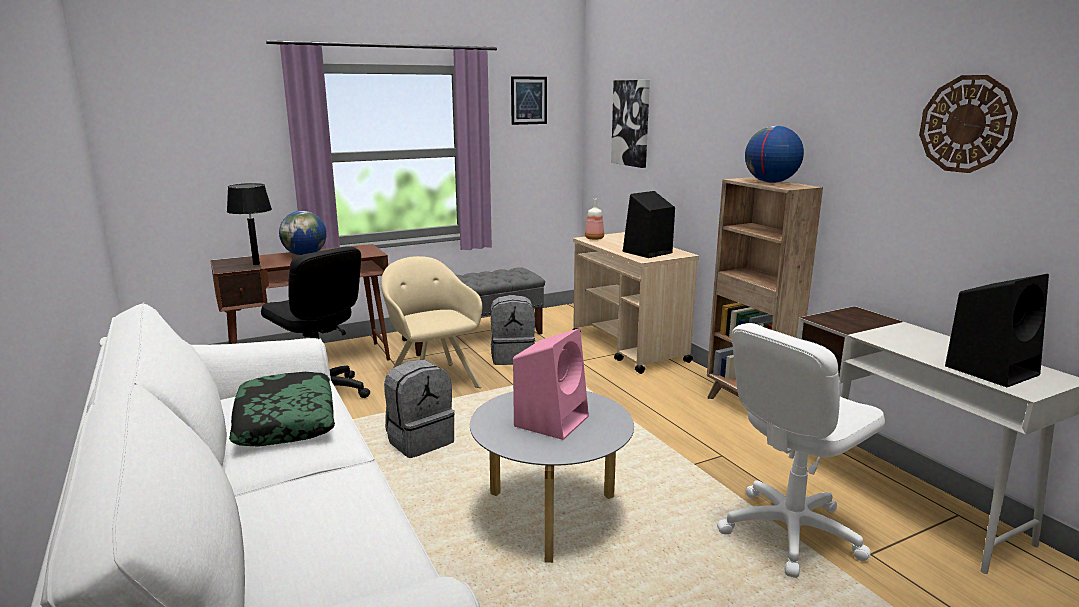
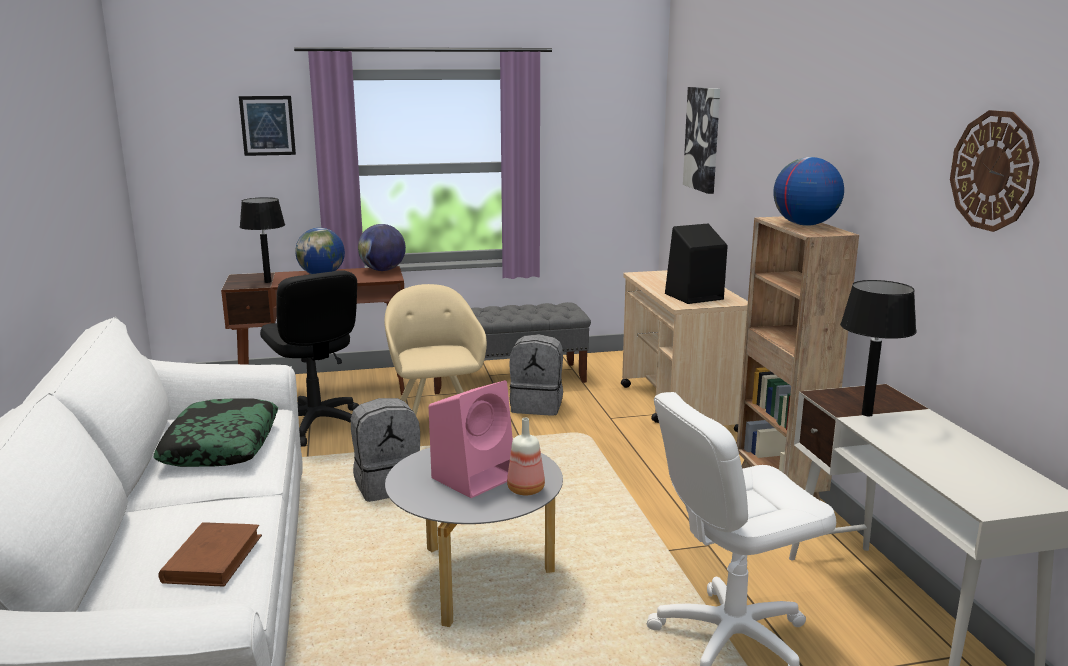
camera: 15 degrees right, 0 degrees up
(355, 534) = (213, 558): none -> brown book
(360, 248) = (383, 270): none -> globe
(529, 100) = (594, 108): picture -> picture (267, 125)
(594, 238) = (647, 275): bottle -> bottle (526, 489)
(866, 330) = (867, 414): none -> black table lamp
(992, 370) = (974, 478): black speaker -> none

